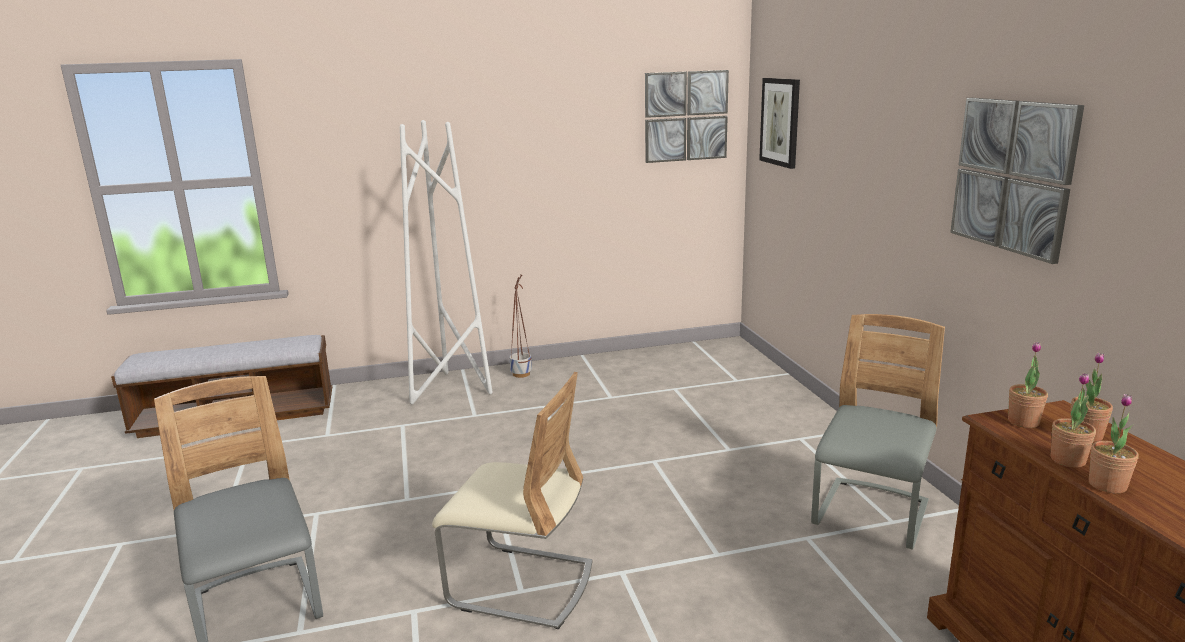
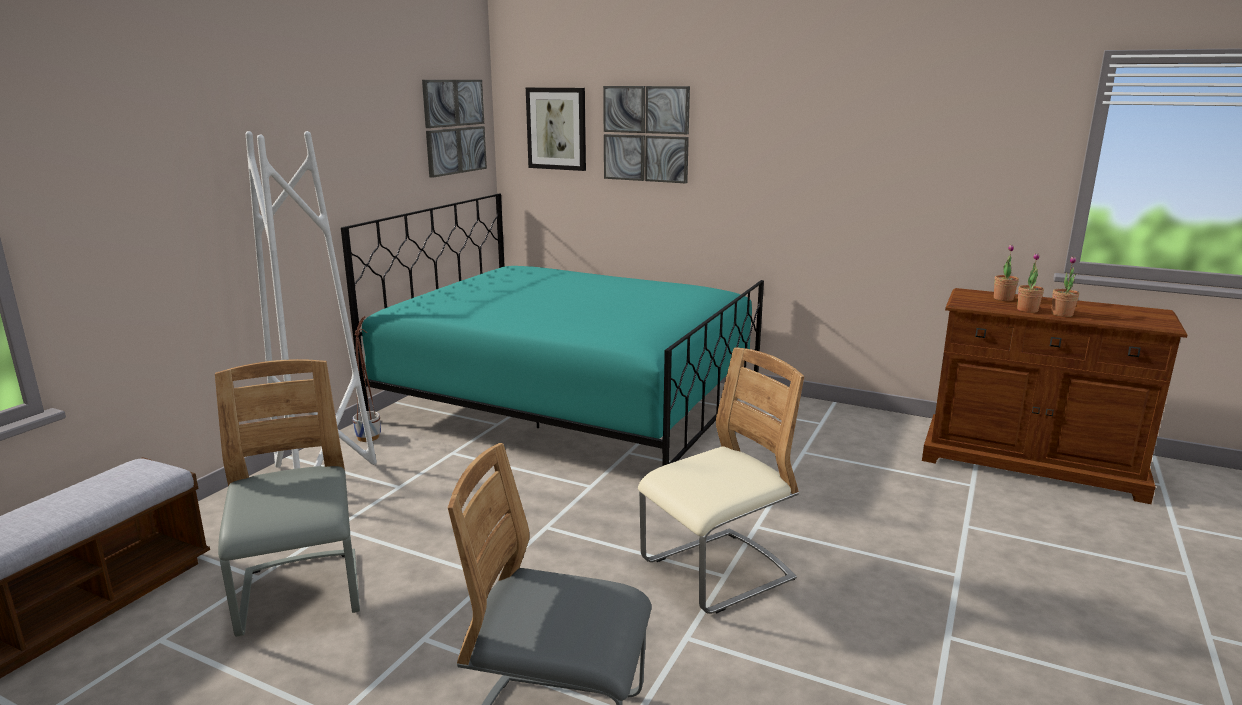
camera: 50 degrees left, 0 degrees up
(688, 403) = (568, 405): none -> turquoise bed
(871, 516) = (806, 425): grey chair -> grey chair (301, 595)
(1012, 176) = (861, 149): picture -> picture (646, 134)
(1023, 422) = (973, 301): potted plant -> none

